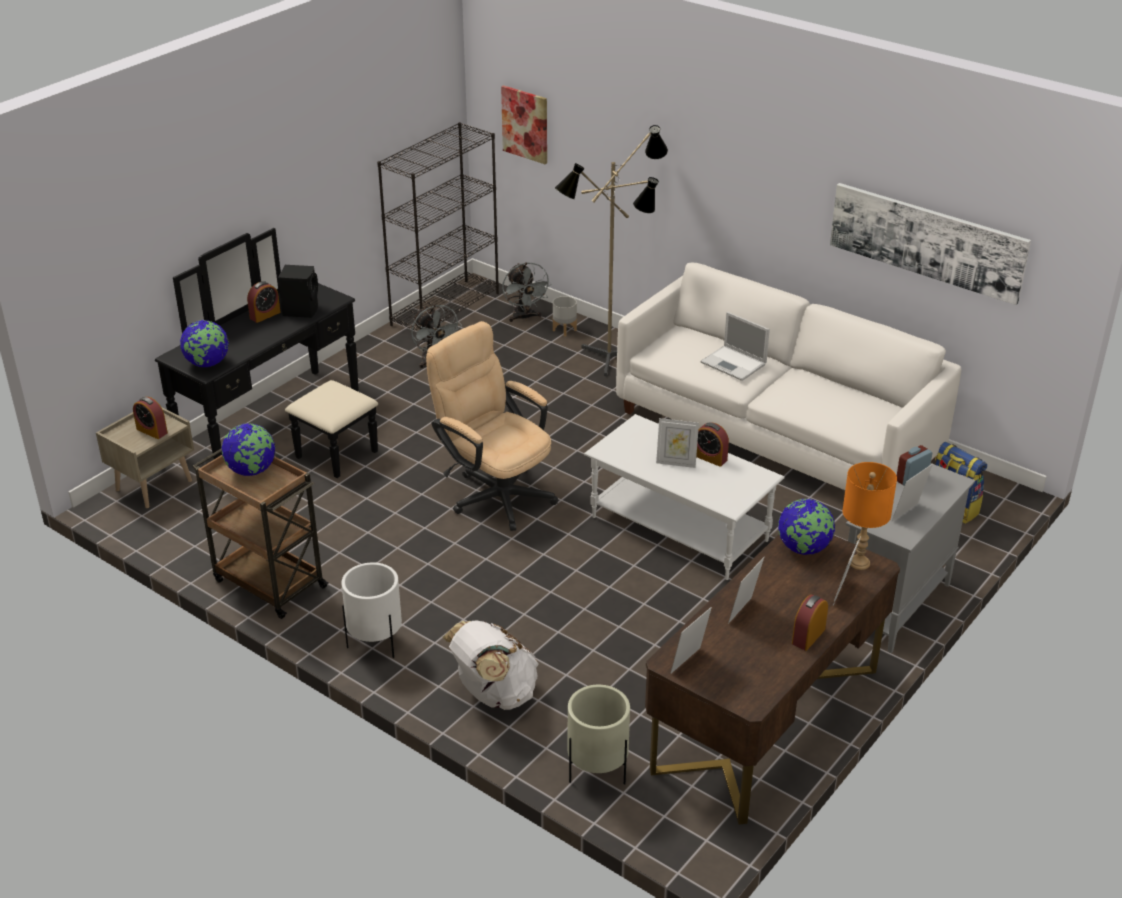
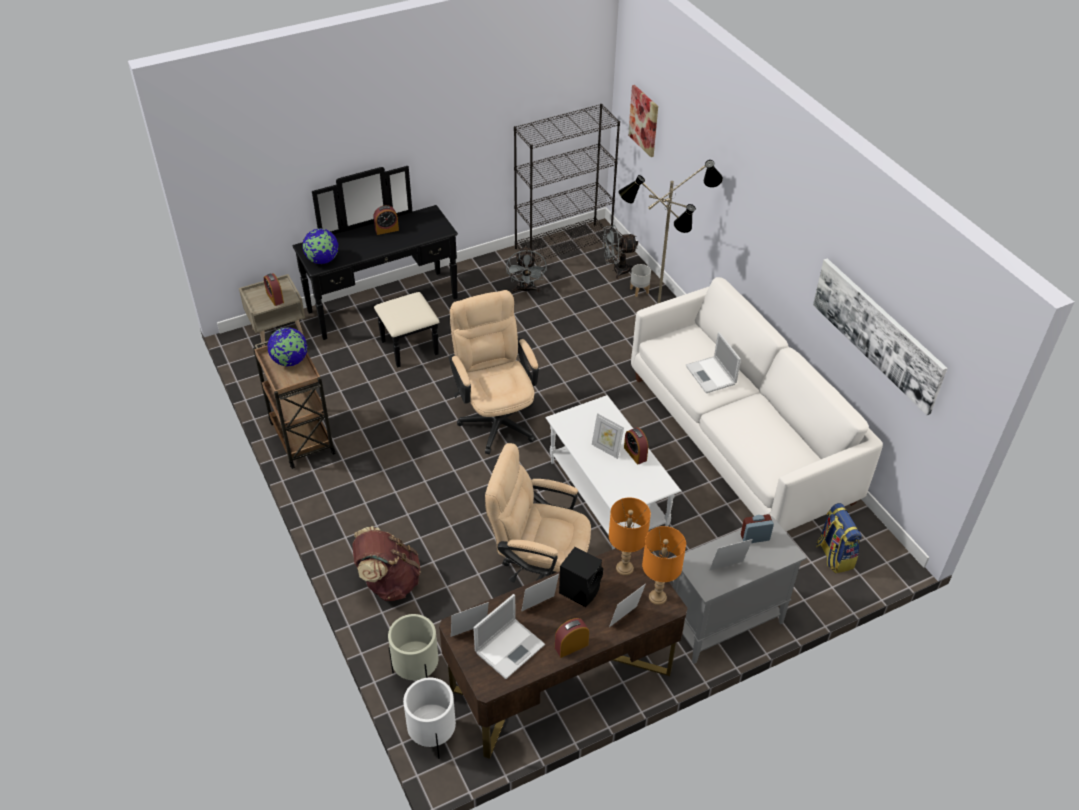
camera: 25 degrees right, 10 degrees up
(301, 310) = (414, 232): black speaker -> black speaker (580, 590)
(375, 643) = (339, 511): white planter -> white planter (432, 736)
(494, 694) = (388, 582): white backpack -> brown backpack
(524, 317) = (616, 270): grey fan -> grey fan turned 75 degrees clockwise
(661, 624) = (540, 571): none -> beige office chair
(745, 660) = (510, 647): none -> laptop
(803, 548) = (624, 568): globe -> orange table lamp

